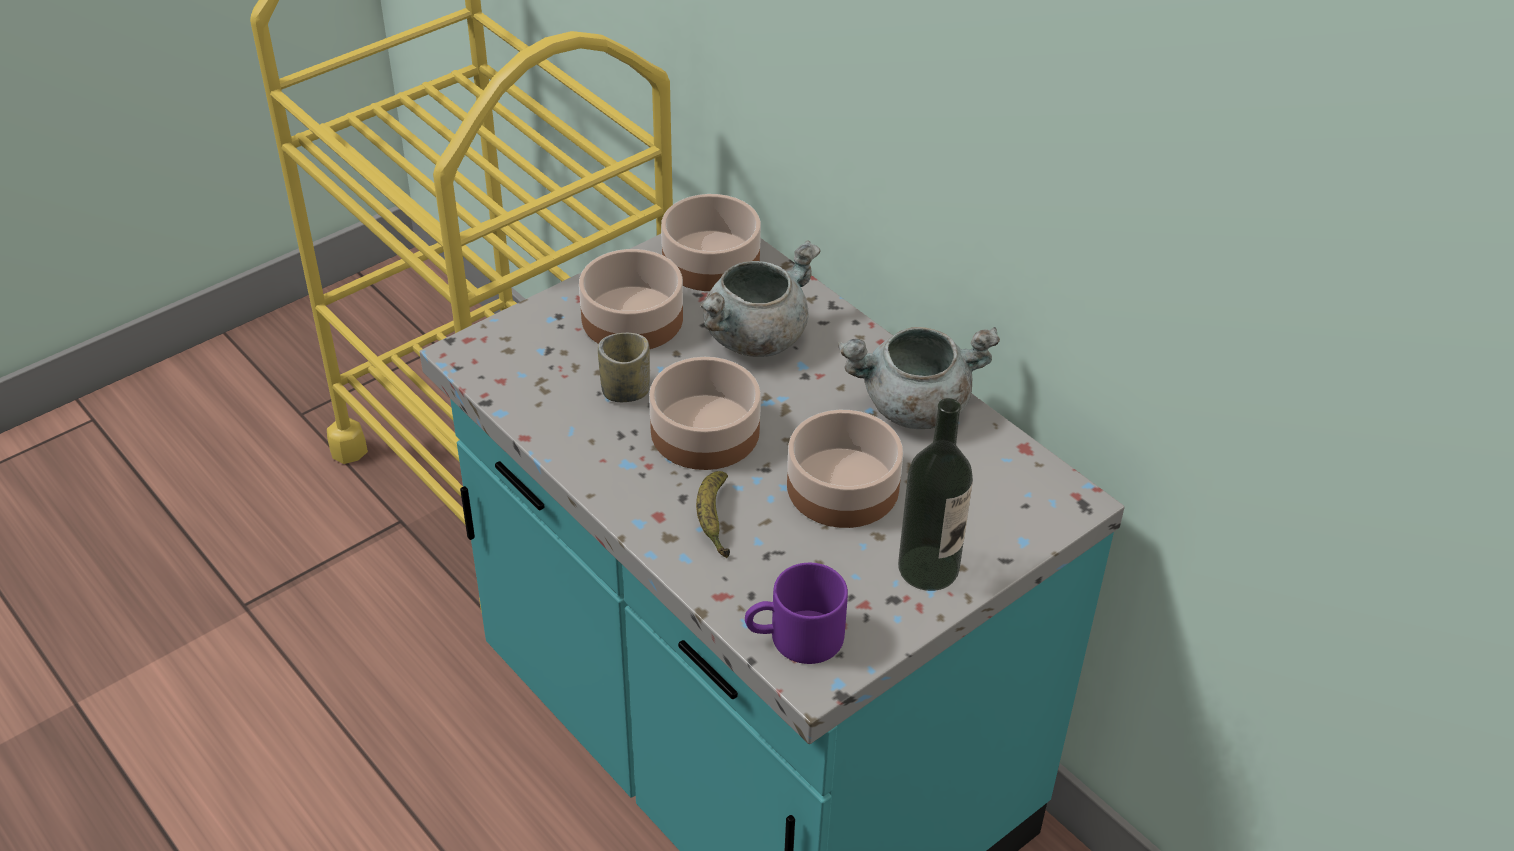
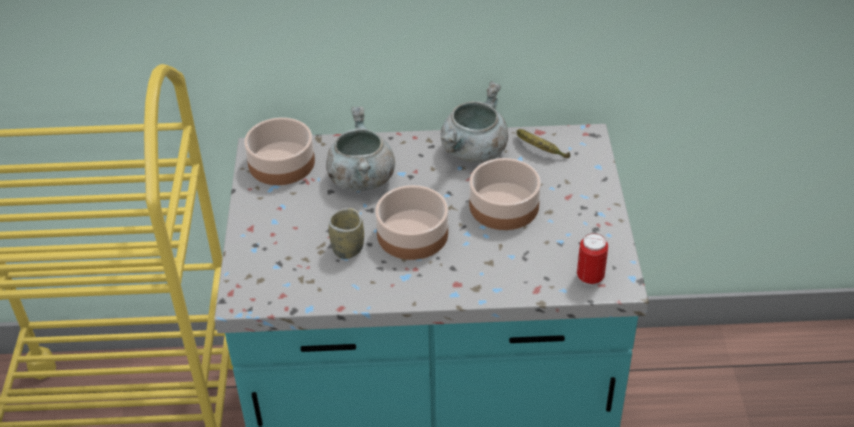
camera: 50 degrees left, 0 degrees up
(631, 318) = (291, 217): bowl -> none
(714, 520) = (480, 264): banana -> banana (540, 150)
(795, 639) = (590, 277): purple mug -> can
(928, 568) = (586, 206): bottle -> none

